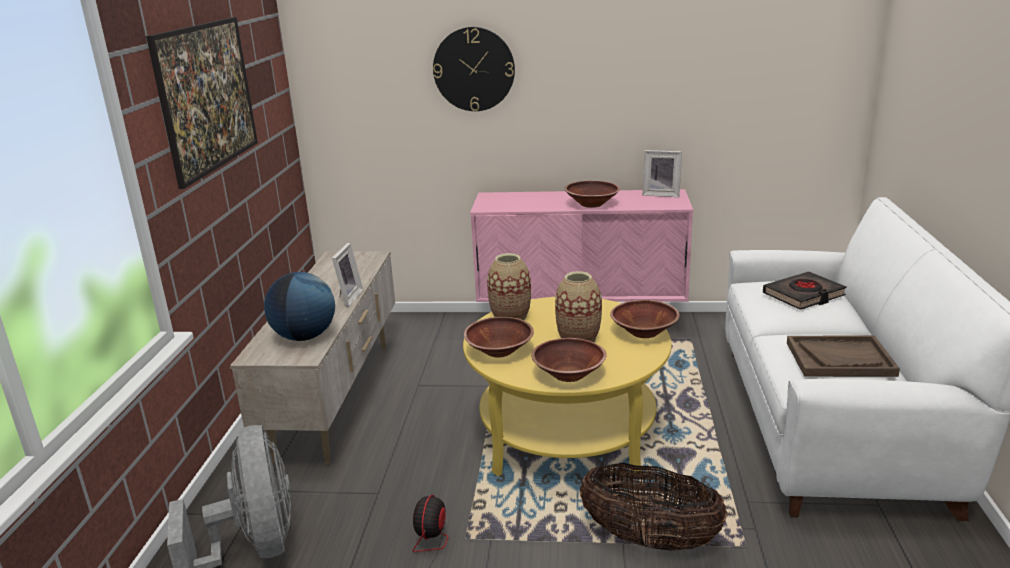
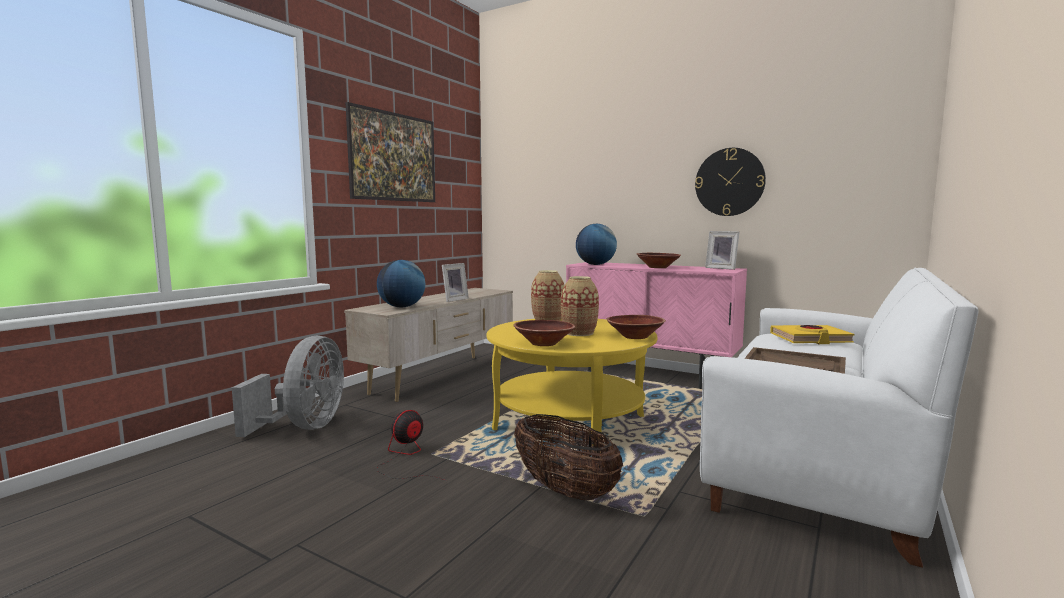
camera: 25 degrees right, 15 degrees down
(474, 69) = (591, 171): wall clock -> wall clock (729, 182)
(499, 351) = (514, 330): brown bowl -> none
(507, 206) = (595, 264): none -> globe
(804, 295) = (810, 339): black book -> yellow book

